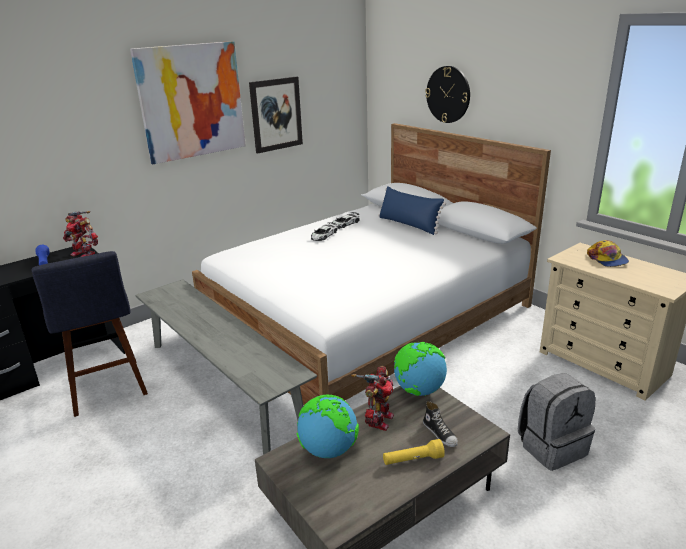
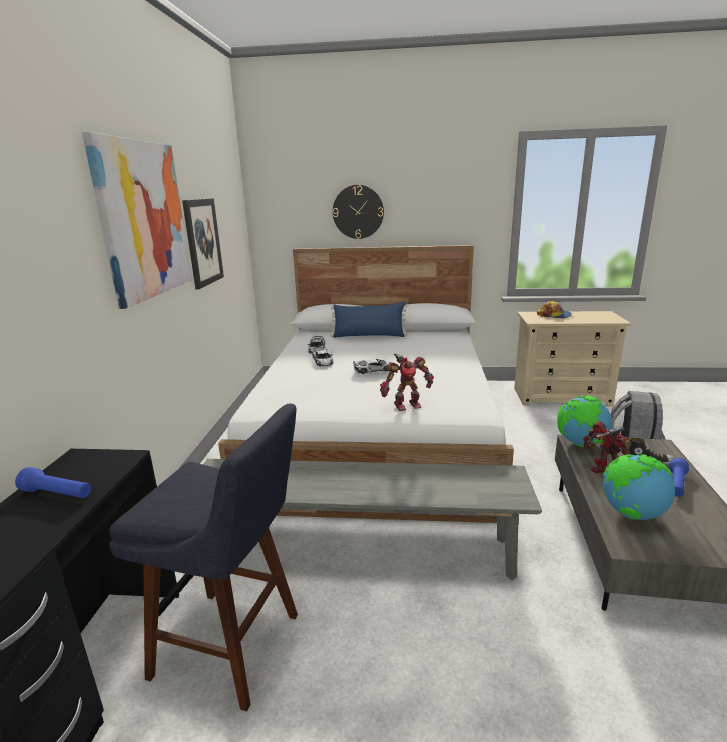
camera: 45 degrees left, 5 degrees down
(84, 253) = (106, 458): toy robot -> toy robot (406, 405)
(337, 255) = (373, 369): none -> toy car
(413, 460) = (676, 485): yellow flashlight -> blue flashlight

